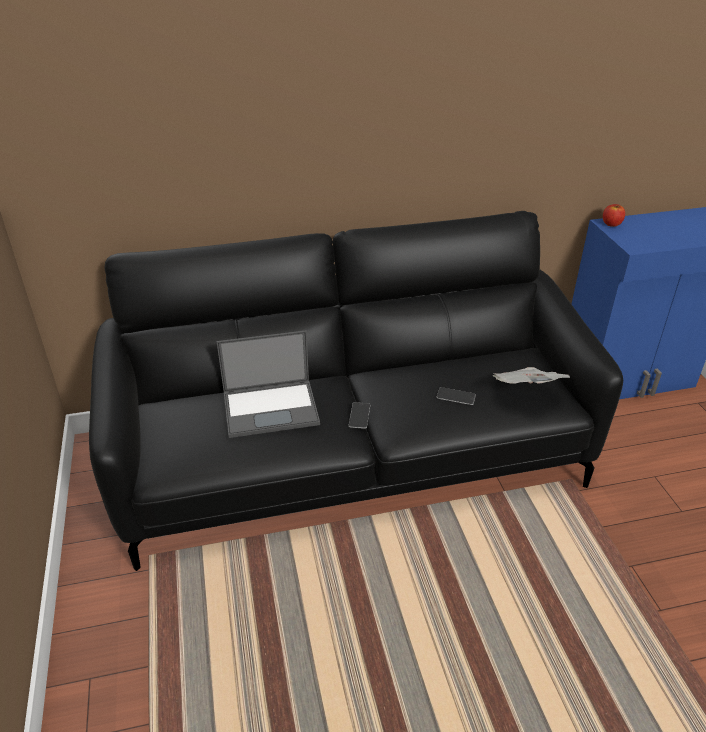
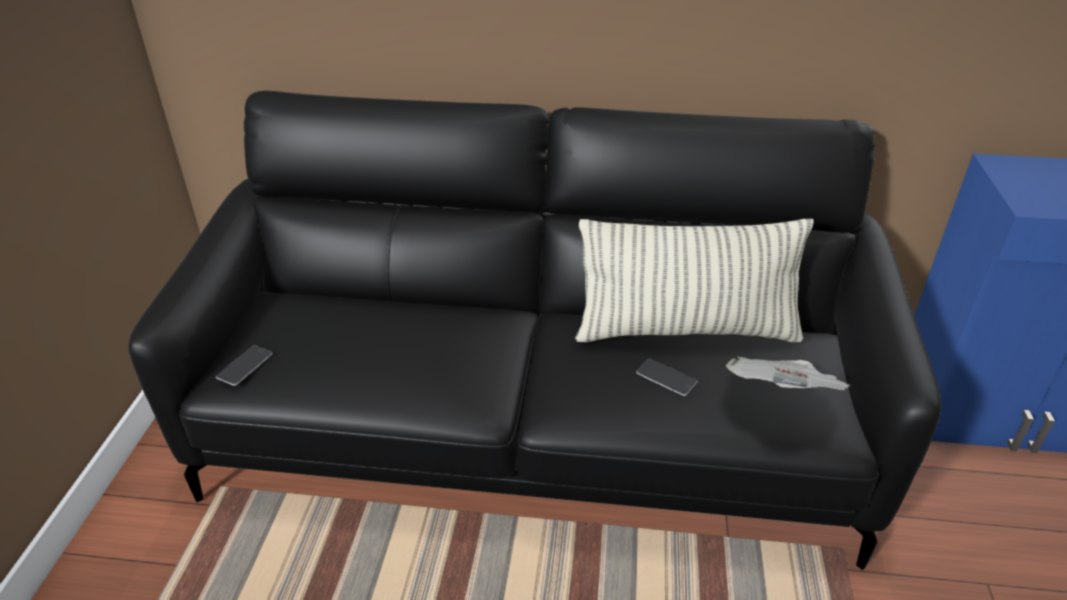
camera: 20 degrees right, 0 degrees up
(272, 408) = (404, 333): laptop -> none
(359, 415) = (517, 371): phone -> phone (244, 365)
(452, 365) = (686, 331): none -> pillow
(611, 224) = (1007, 165): apple -> none

